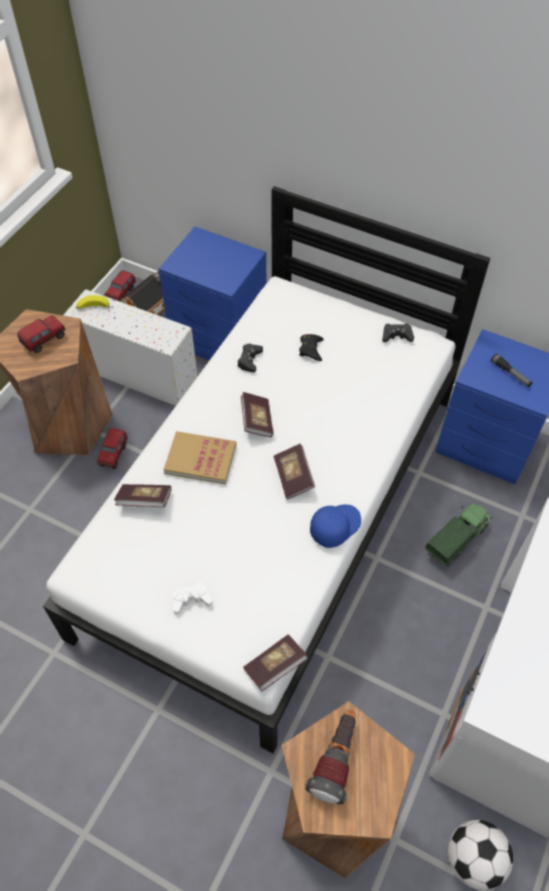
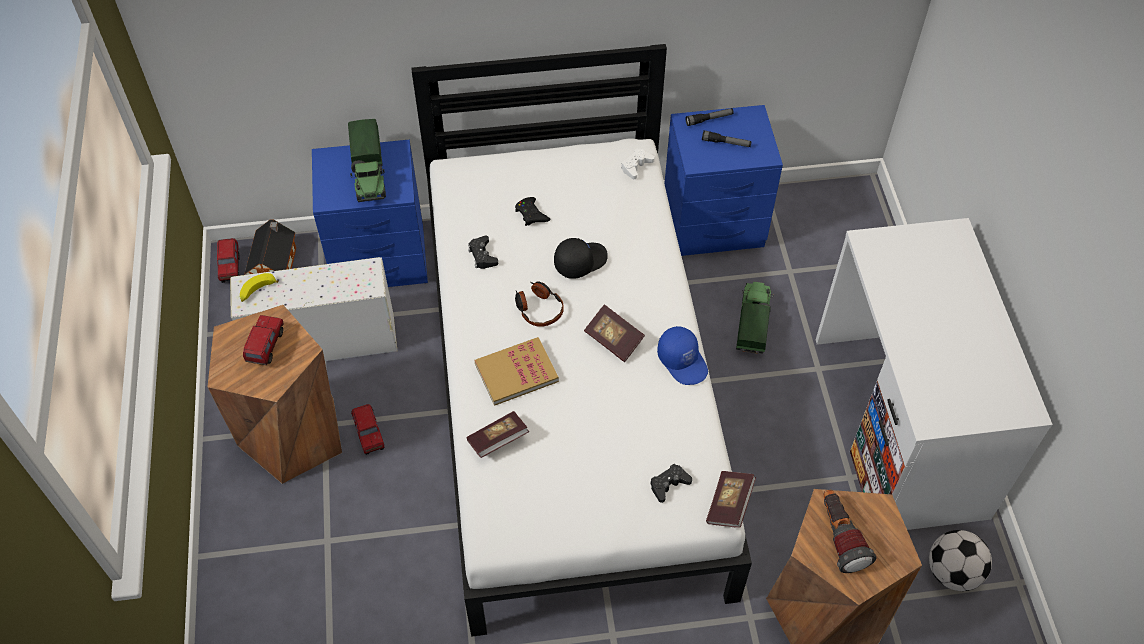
camera: 35 degrees left, 0 degrees up
(191, 599) = (615, 497): white game controller -> white game controller (636, 166)
(217, 262) = (369, 174): none -> toy truck
(257, 421) = (538, 308): book -> headphones
(317, 403) = (580, 261): none -> black cap
(334, 526) = (683, 361): blue cap -> blue cap turned 135 degrees clockwise
(396, 336) = (599, 160): black game controller -> black game controller (669, 484)
(511, 348) = (709, 119): none -> flashlight

